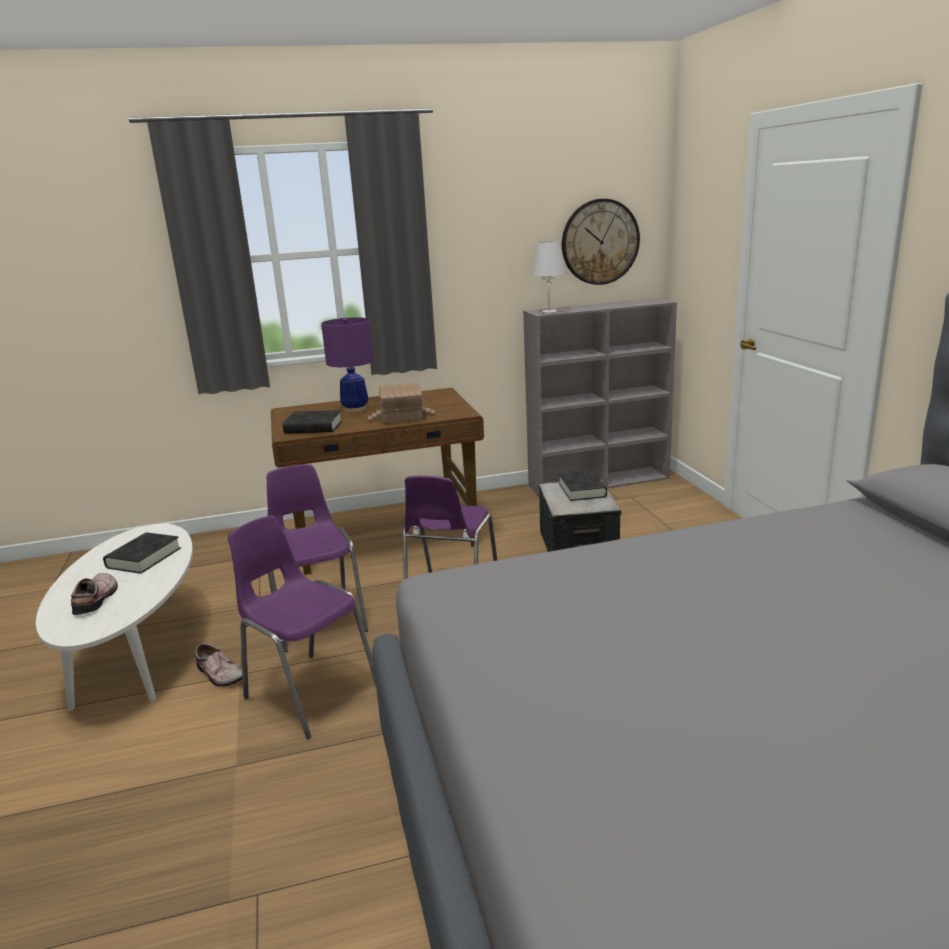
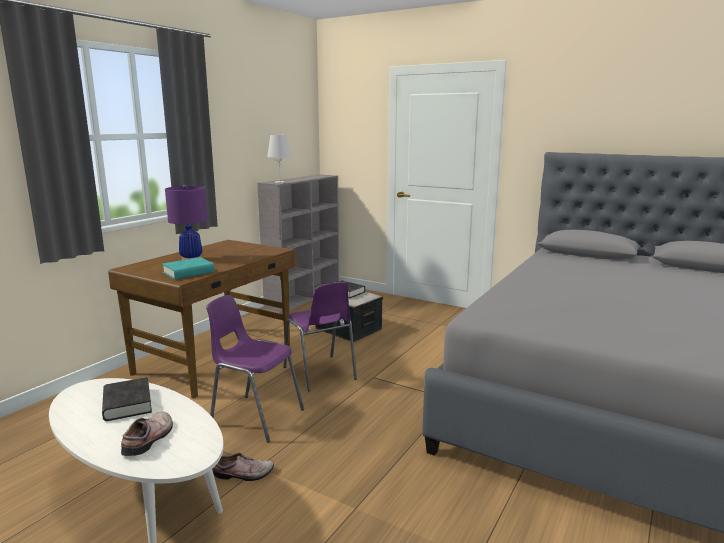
camera: 45 degrees left, 5 degrees down
(97, 598) = (150, 439): shoe -> shoe turned 60 degrees clockwise
(309, 691) = (327, 452): purple chair -> none
(313, 427) = (188, 272): black book -> turquoise book
(401, 416) = (239, 257): toy house -> none
(600, 242) = (290, 138): wall clock -> none

